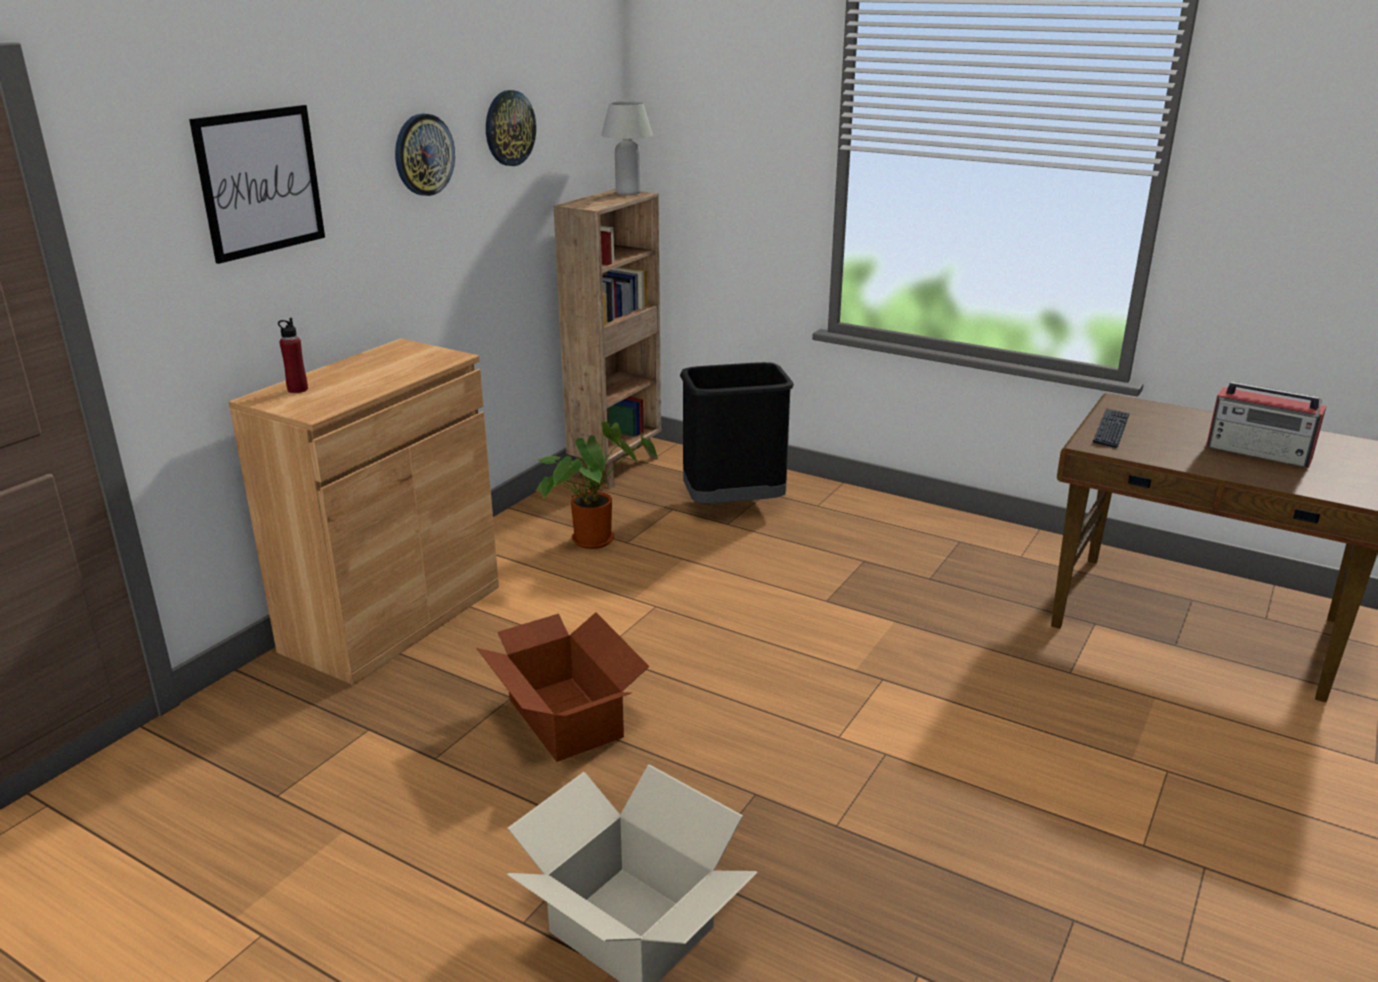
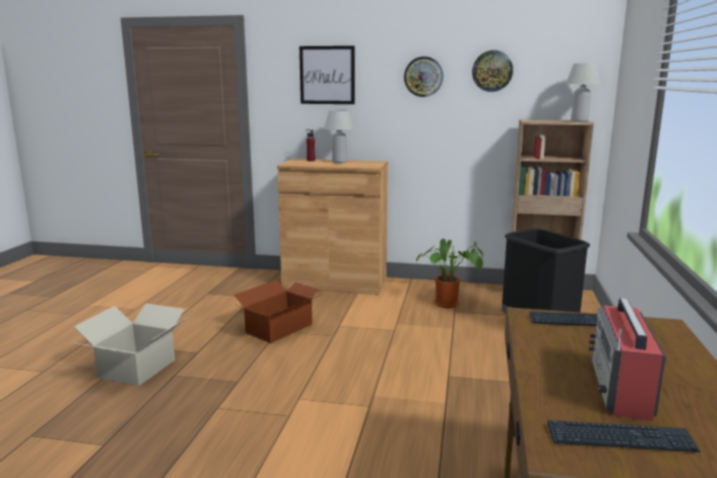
camera: 70 degrees right, 10 degrees down
(355, 370) = (339, 162): none -> white table lamp
(1344, 475) = (620, 439): none -> keyboard

